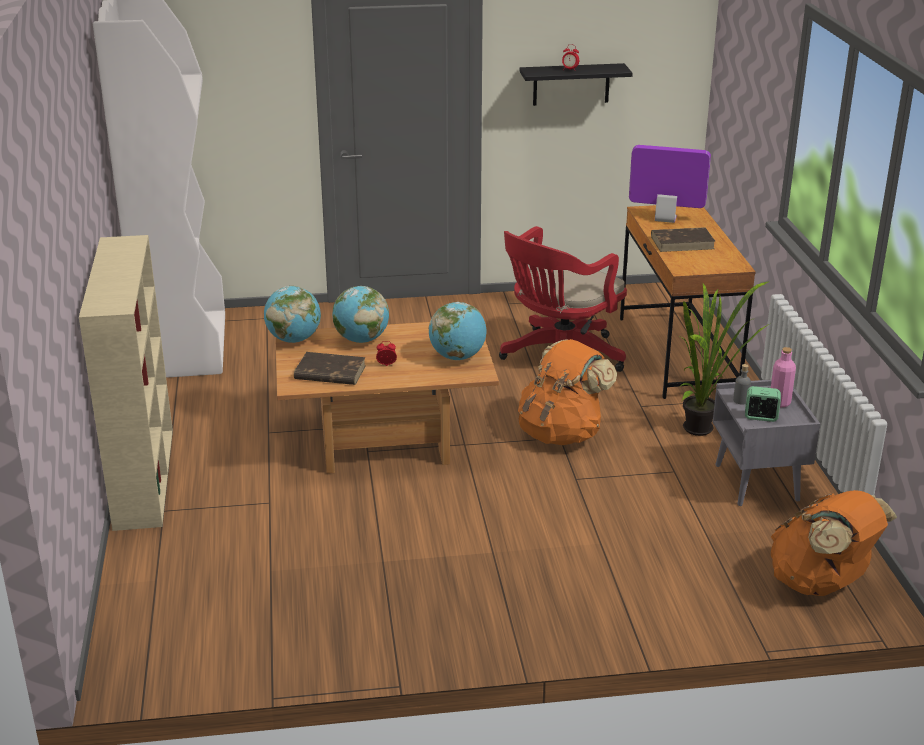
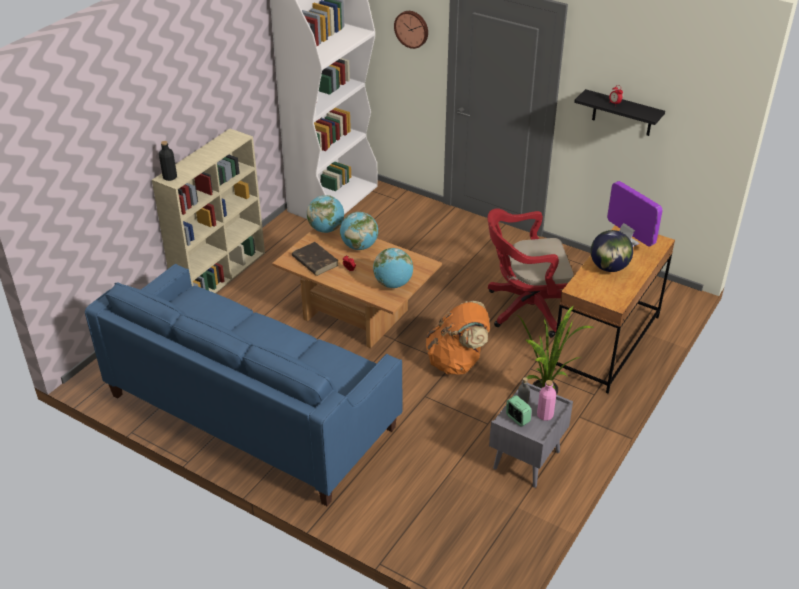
camera: 40 degrees right, 10 degrees up
(103, 306) = (170, 177): none -> black bottle
(254, 57) = (412, 28): none -> wall clock
(401, 592) = (251, 411): none -> blue sofa
(683, 242) = (609, 267): brown book -> globe
(821, 583) = (469, 546): orange backpack -> none

